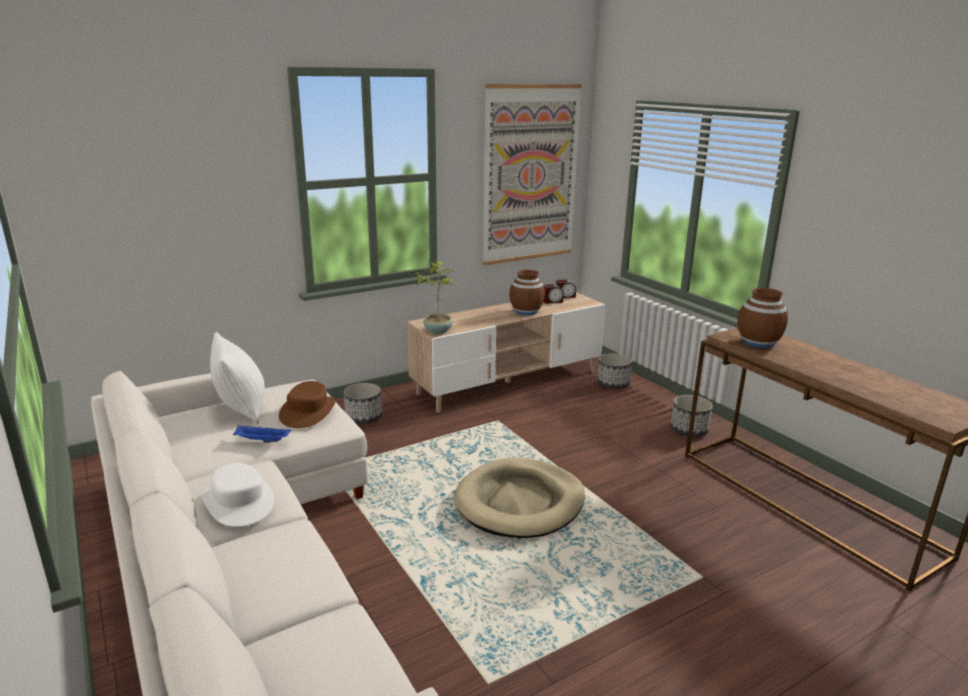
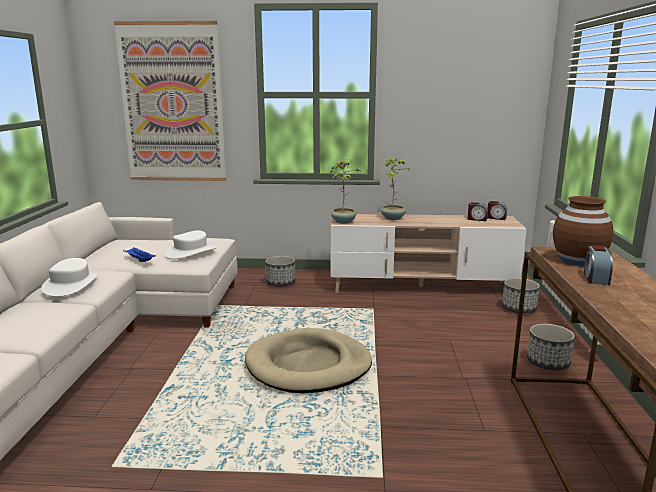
camera: 35 degrees right, 5 degrees down
(241, 409) = (160, 243): white pillow -> none
(308, 411) = (191, 252): brown hat -> white hat
(478, 315) = (393, 218): none -> potted plant
(526, 311) = (439, 222): brown vase -> none
(530, 175) = (475, 100): picture -> picture (172, 103)
(795, 358) = (595, 278): none -> alarm clock

